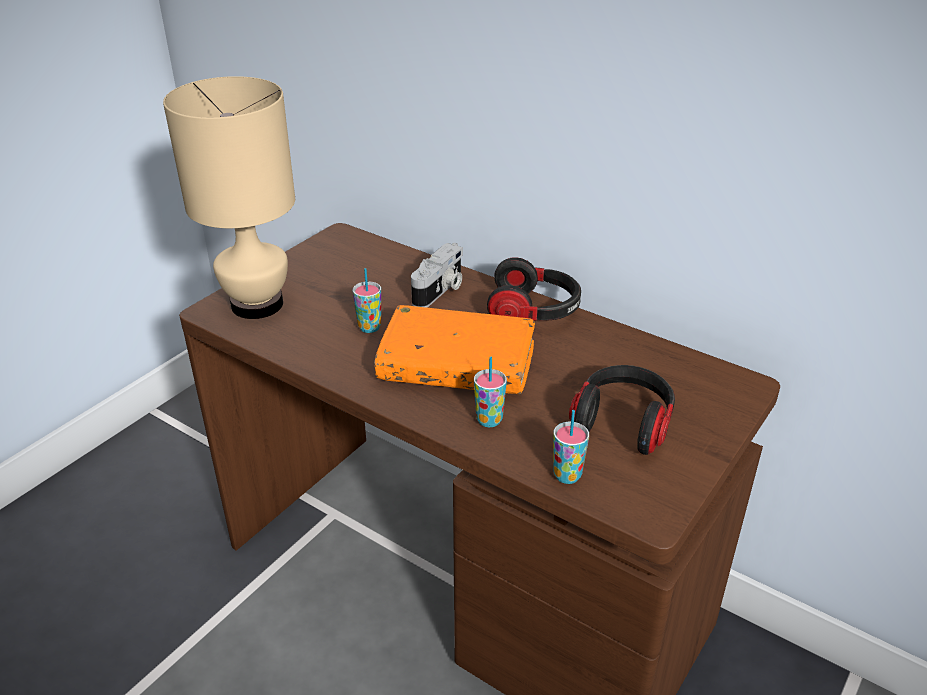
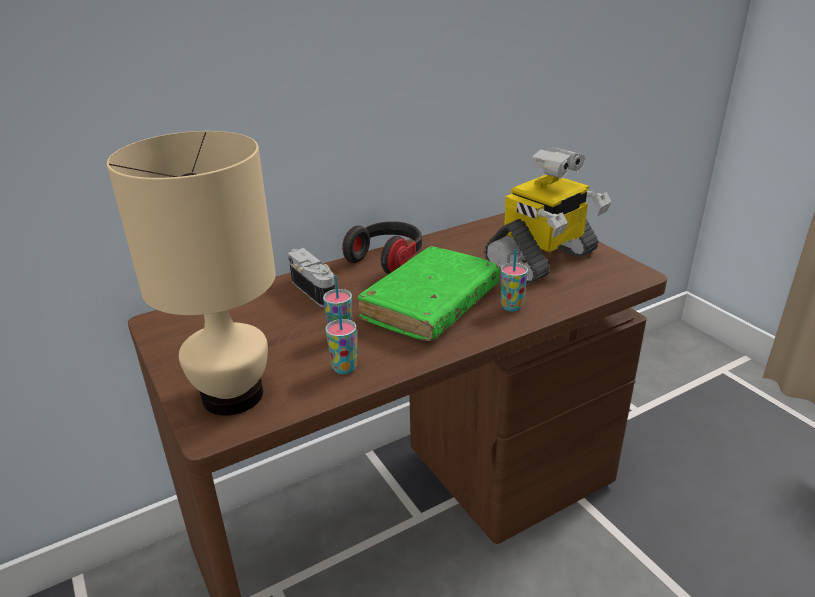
camera: 65 degrees left, 5 degrees down
(457, 364) = (431, 305): orange book -> green book
(567, 475) = (588, 292): cup -> cup (344, 368)
(623, 423) = (542, 260): headphones -> toy robot

